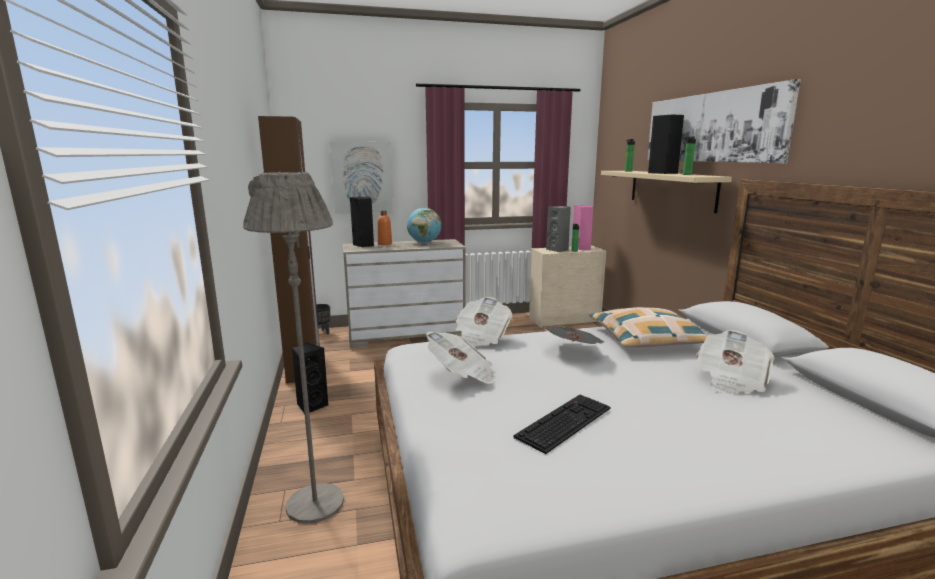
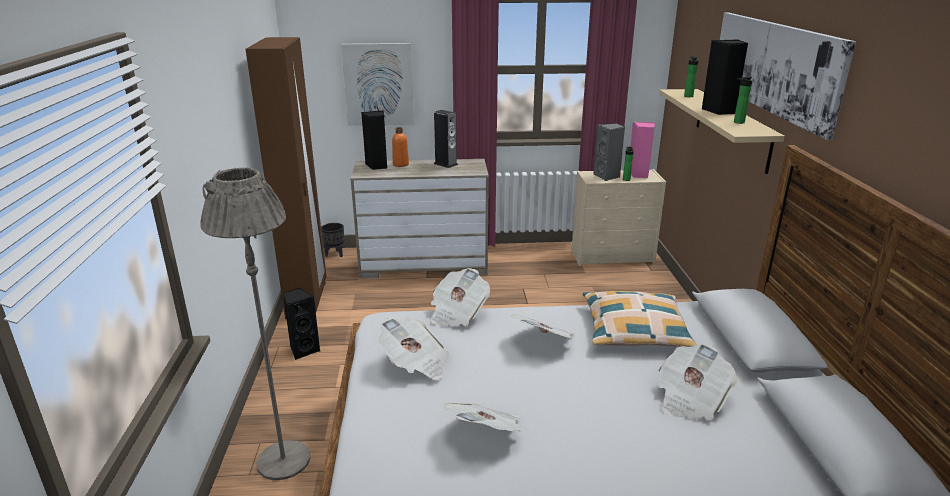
camera: 10 degrees right, 10 degrees up
(424, 242) = (446, 164): globe -> speaker
(563, 421) = (486, 433): keyboard -> newspaper

